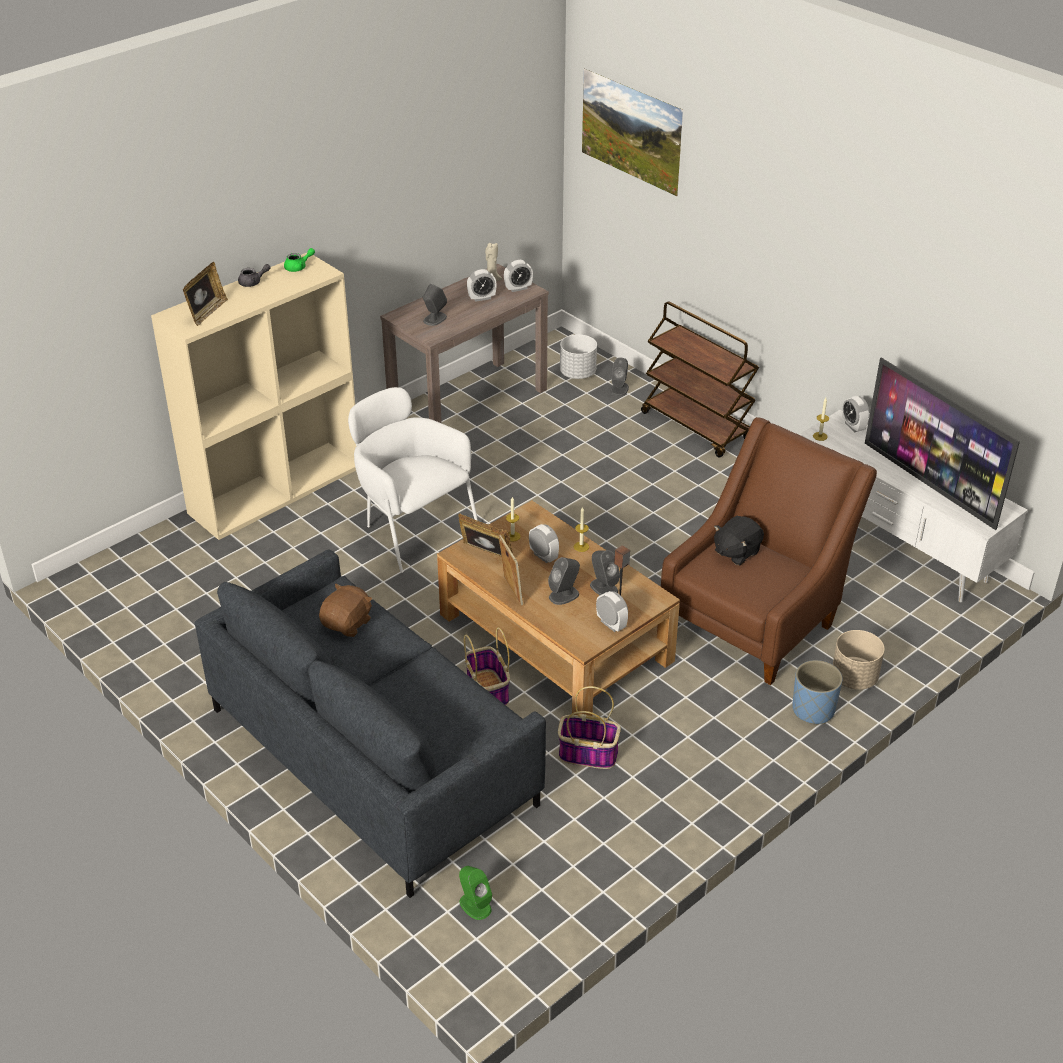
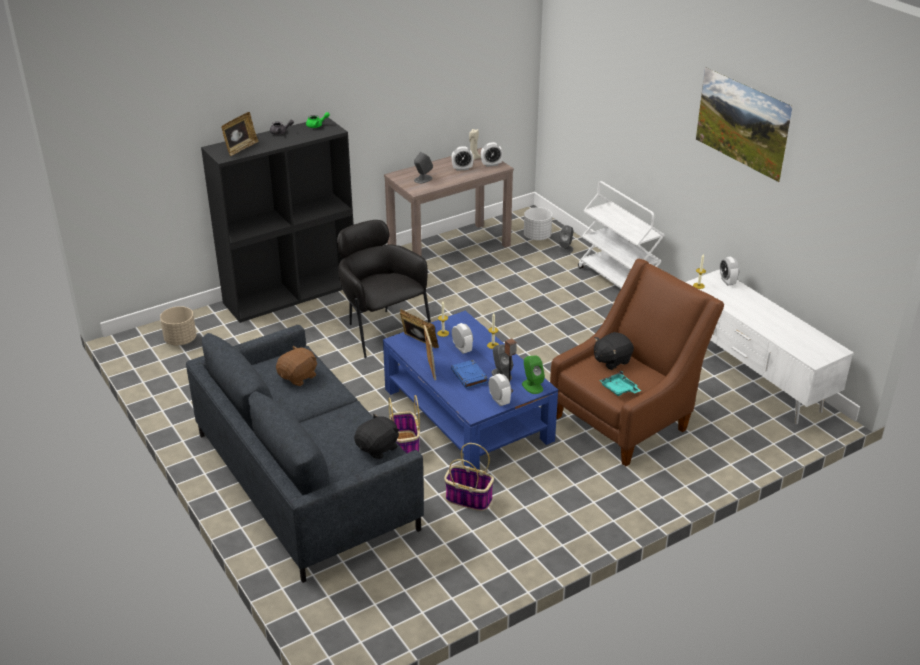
camera: 10 degrees right, 5 degrees down
(276, 489) = (291, 293): beige bookcase -> black bookcase
(411, 529) = (381, 329): white armchair -> black armchair
(475, 905) = (350, 594): green speaker -> green speaker (532, 386)
(481, 713) = (378, 448): none -> black plush toy
(554, 637) = (467, 414): brown coffee table -> blue coffee table
(564, 595) = (469, 377): grey speaker -> blue book
(629, 153) = (582, 68): picture -> picture (738, 142)
(697, 426) = (618, 281): brown cart -> white cart
(756, 591) = (619, 389): none -> turquoise tray
(813, 710) = (655, 488): blue planter -> none
(854, 678) = (694, 469): beige planter -> beige planter (181, 340)
(930, 484) = (778, 327): television -> none

